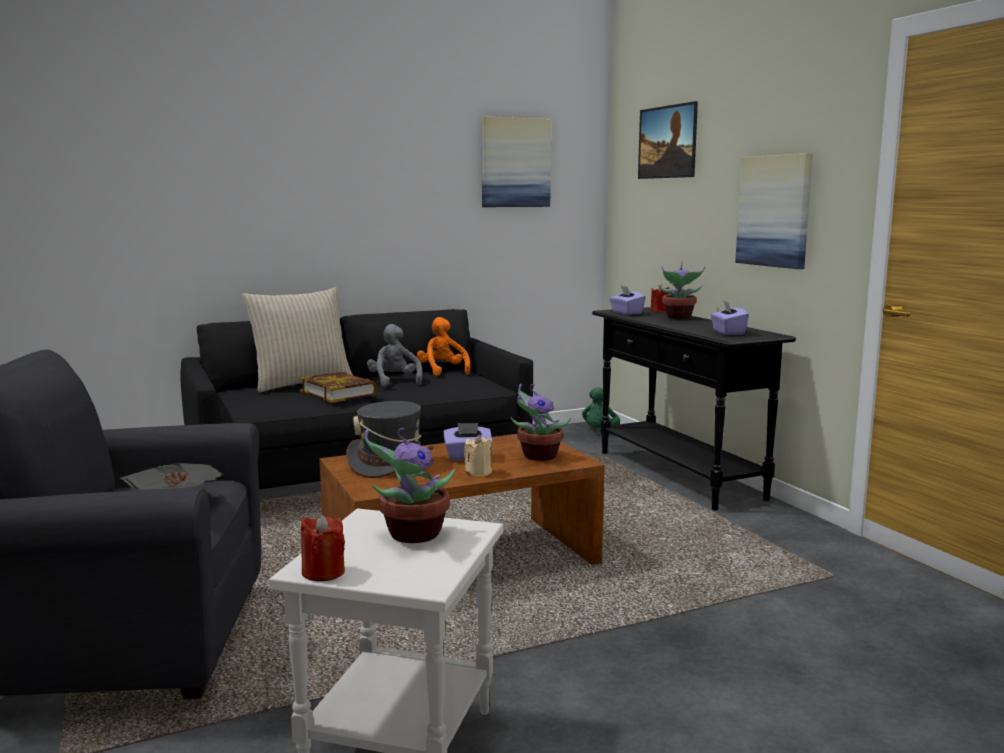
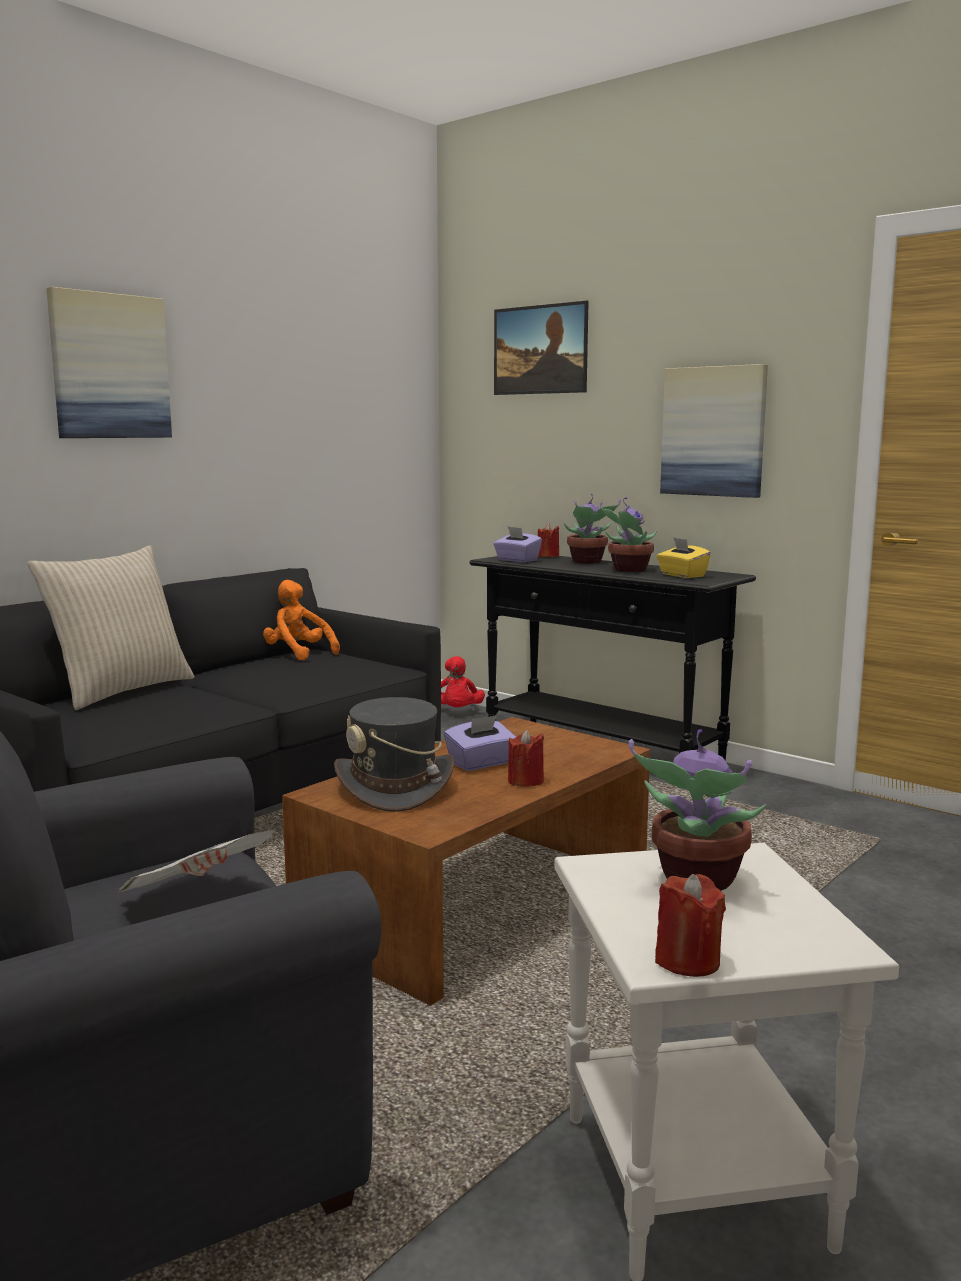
camera: 25 degrees left, 0 degrees up
(338, 393) = (200, 698): book -> none
(394, 382) = (254, 674): grey plush toy -> none
(478, 472) = (525, 781): beige candle -> red candle
(515, 163) = (342, 371): picture -> picture (110, 366)
(537, 456) = (561, 749): potted plant -> potted plant (628, 570)
(600, 432) = (457, 712): green plush toy -> red plush toy
(728, 332) = (682, 575): purple tissue box -> yellow tissue box

